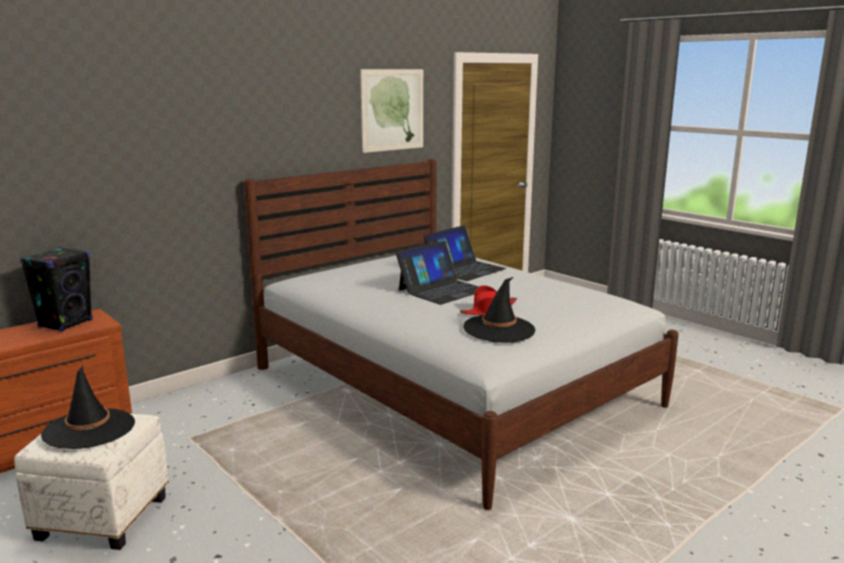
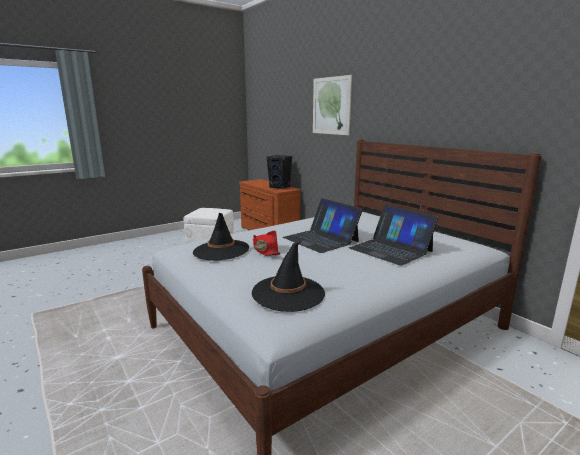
camera: 95 degrees right, 0 degrees up
(89, 429) = (209, 211): black hat -> black hat (288, 293)
(392, 110) = (496, 93): picture -> picture (331, 106)

